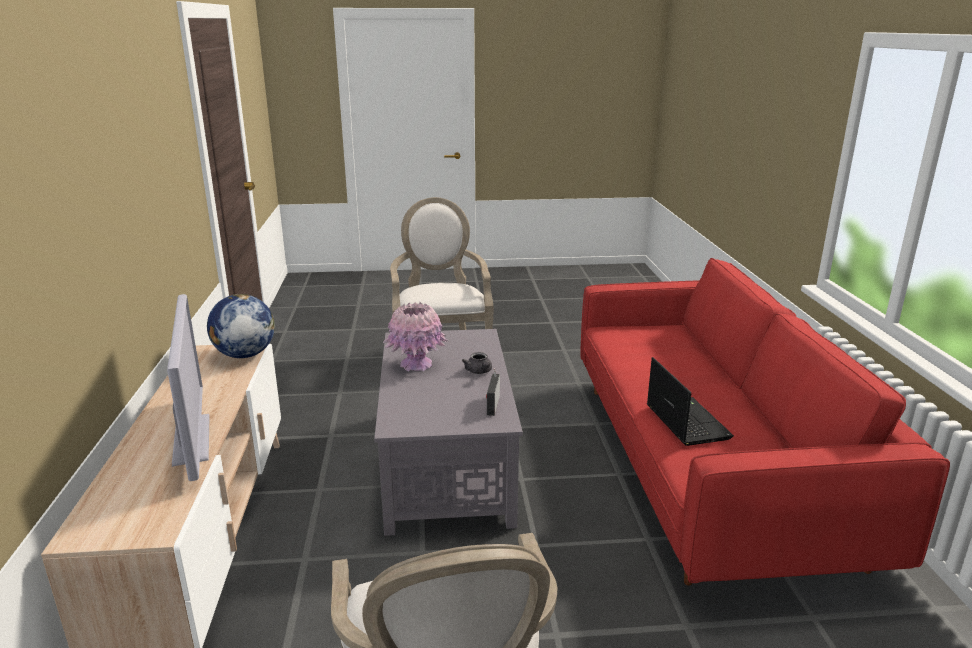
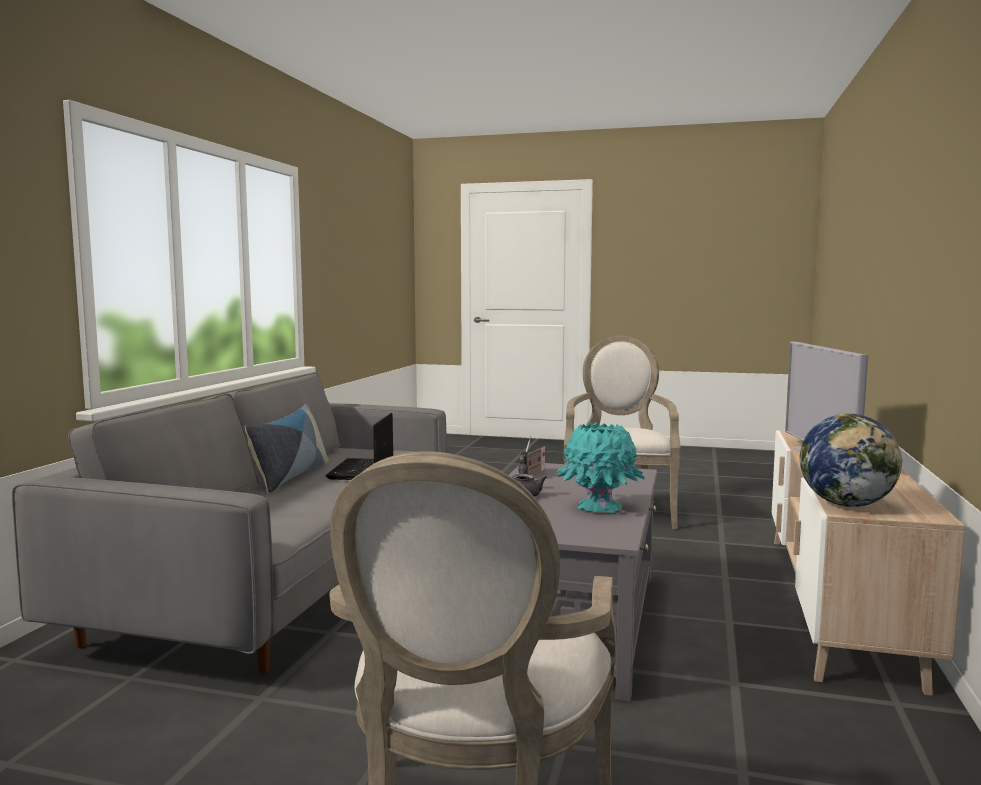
camera: 160 degrees left, 15 degrees down
(416, 364) = (599, 508): pink vase -> turquoise vase
(705, 465) = (285, 577): red sofa -> grey sofa
(737, 405) = (290, 476): none -> pillow

